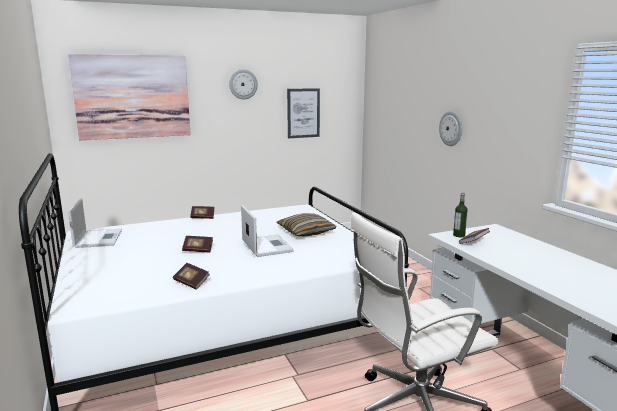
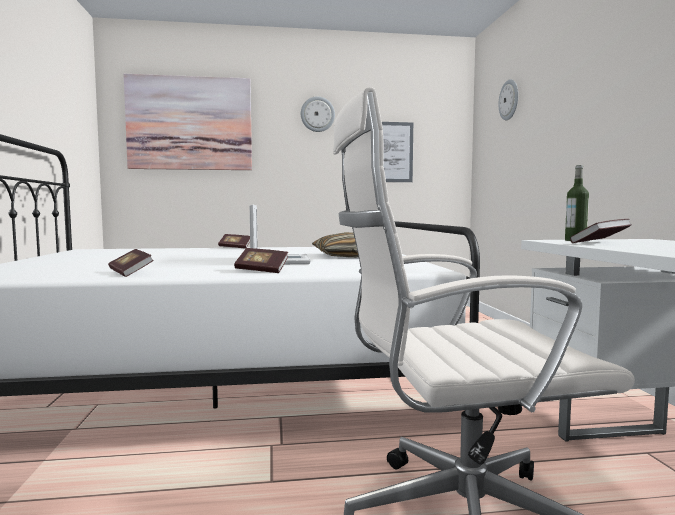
camera: 15 degrees right, 10 degrees down
(98, 238) = (93, 252): laptop -> none
(198, 250) = (188, 259): book -> book (261, 271)
(451, 128) = (579, 129): wall clock -> wall clock (509, 100)

